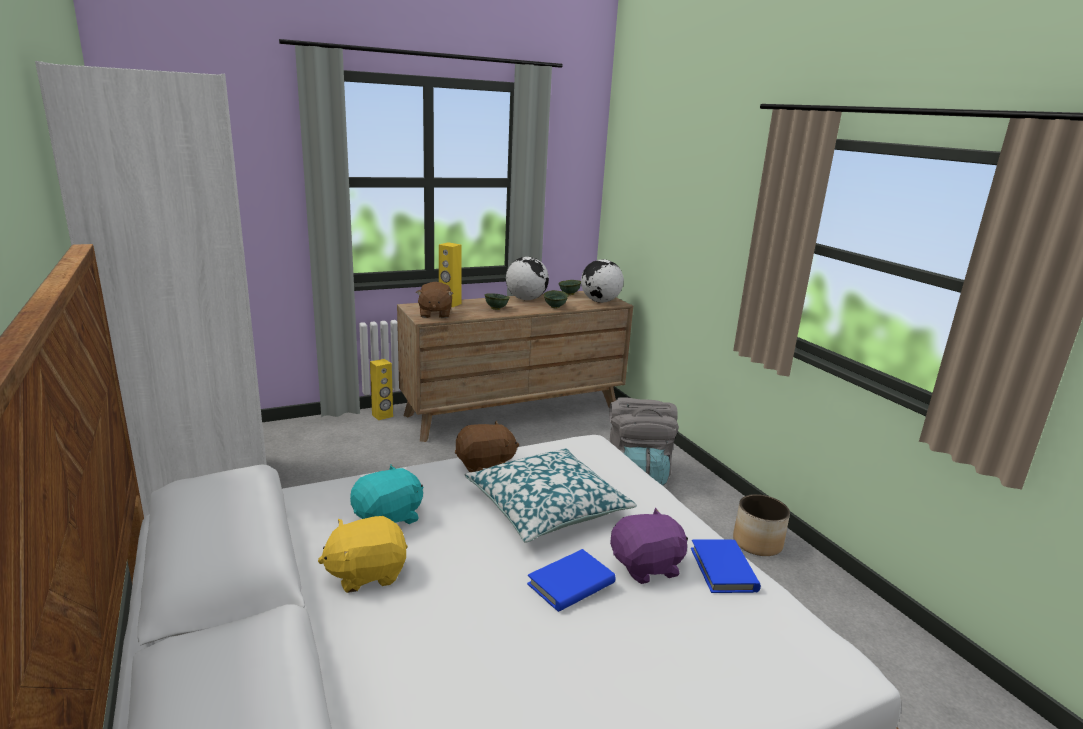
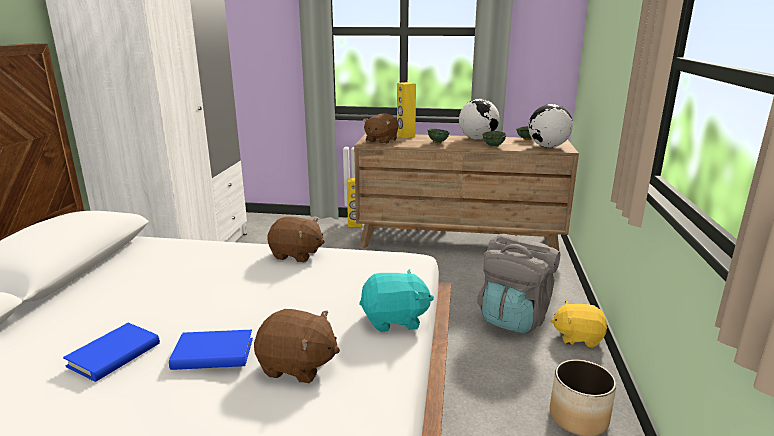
camera: 35 degrees right, 0 degrees up
(366, 573) = (112, 299): yellow plush toy -> yellow plush toy (577, 337)
(389, 519) = (178, 270): turquoise plush toy -> turquoise plush toy (394, 320)
(546, 507) = (293, 295): pillow -> none
(647, 567) = (297, 366): purple plush toy -> brown plush toy
(723, 569) = (361, 395): blue book -> blue book (114, 355)

